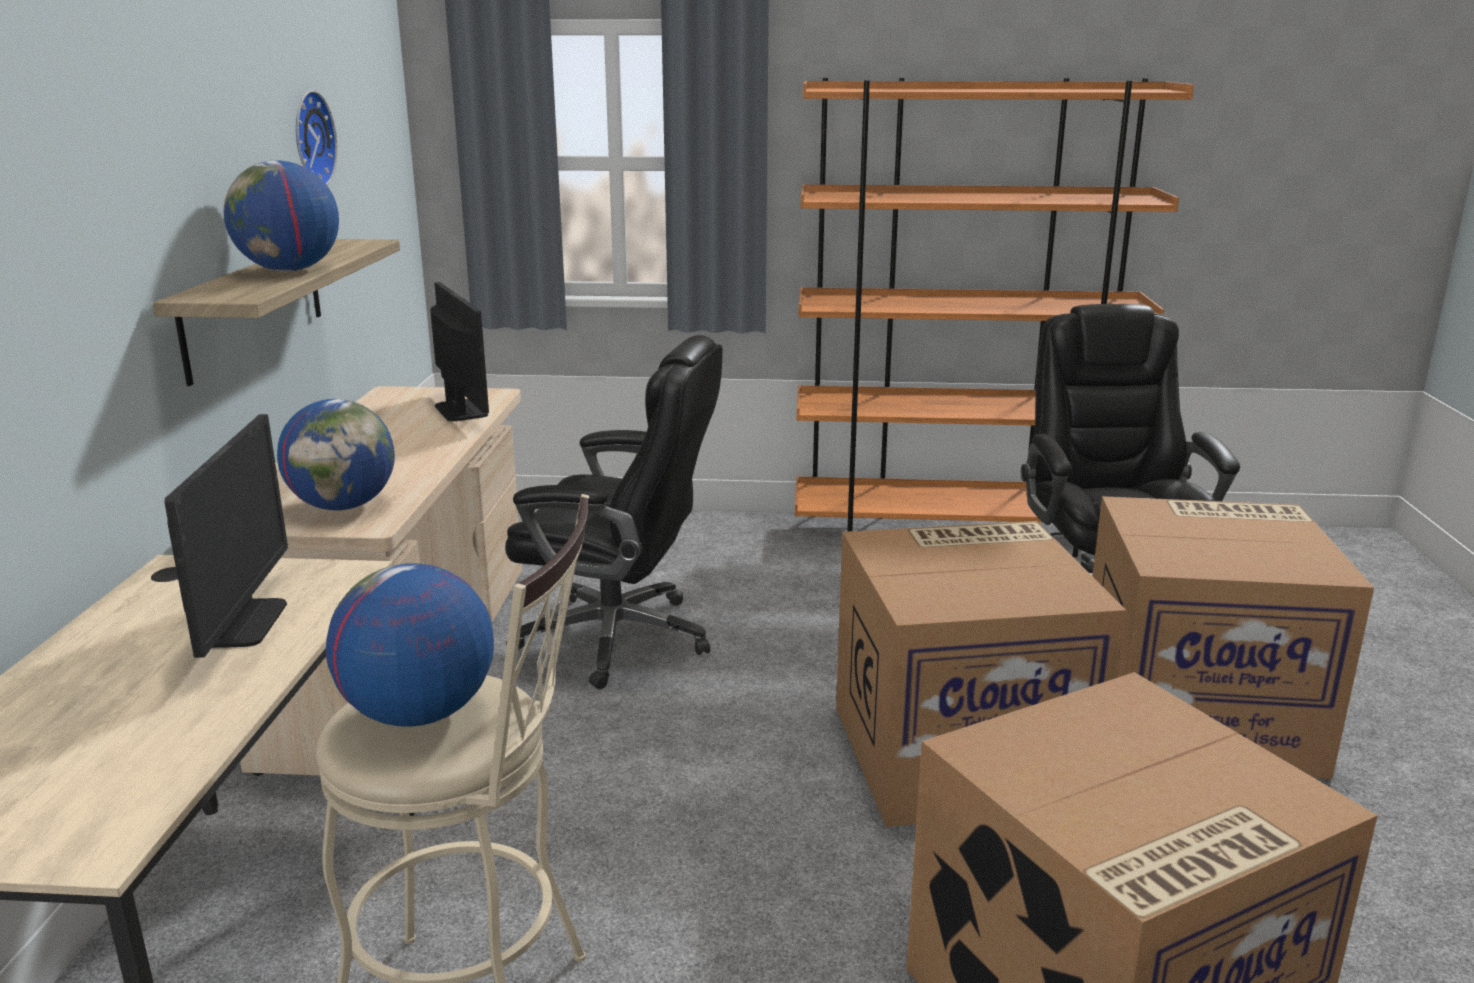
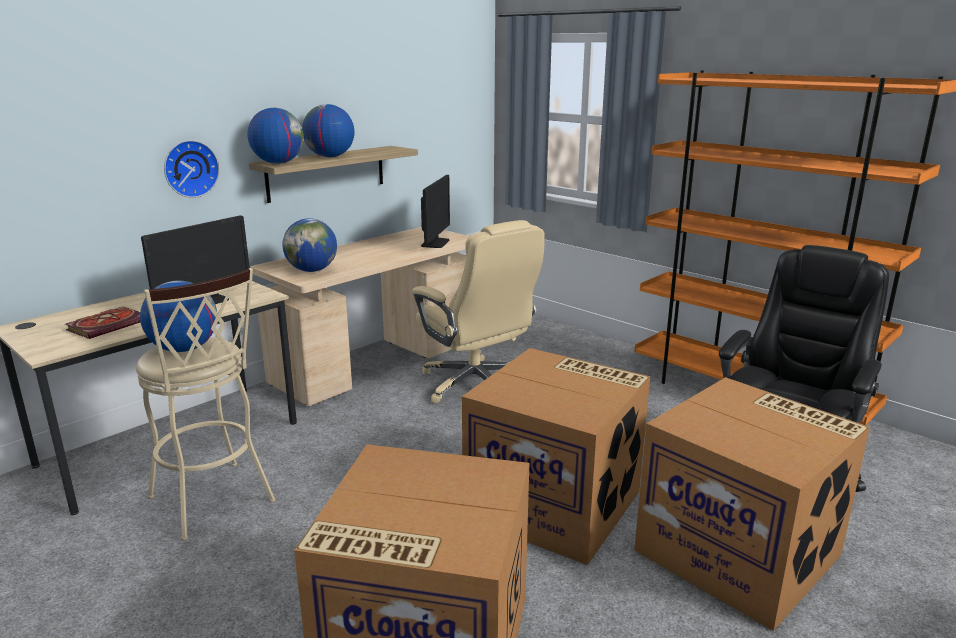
camera: 40 degrees right, 0 degrees up
(114, 737) = (108, 325): none -> book
(228, 294) = (278, 163): none -> globe
(309, 139) = (390, 95): wall clock -> wall clock (190, 168)
(619, 638) = (476, 384): black office chair -> beige office chair

